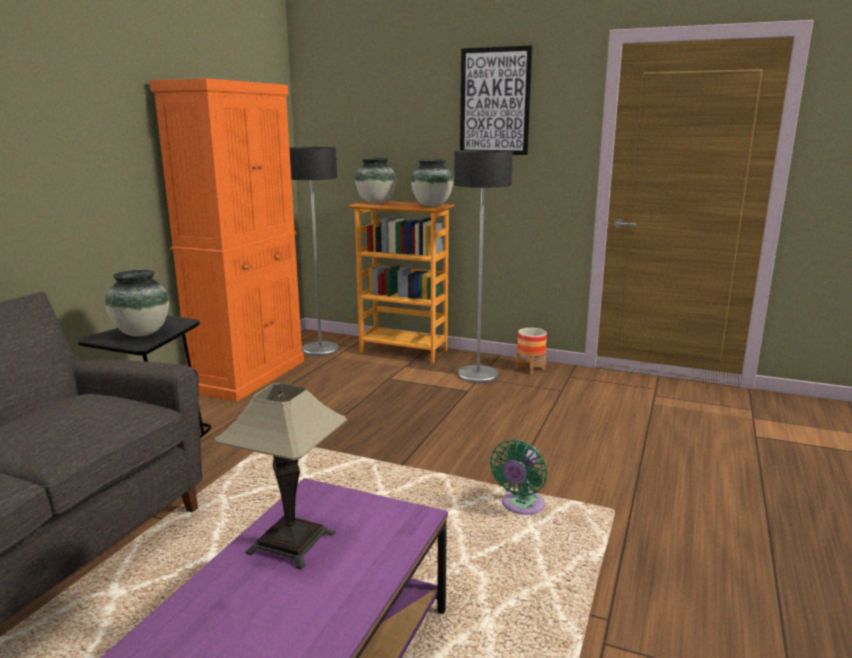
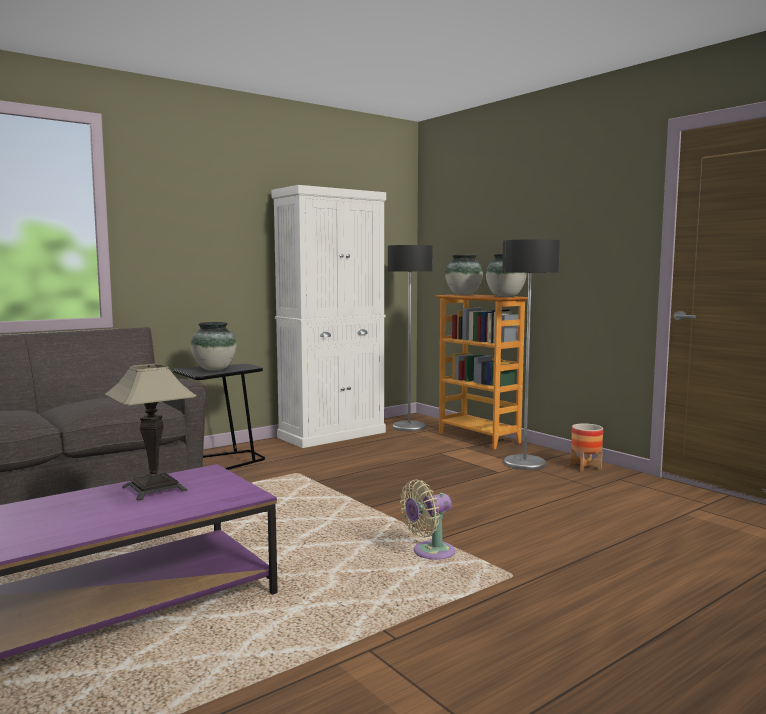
camera: 30 degrees right, 10 degrees down
(250, 375) = (332, 435): orange cabinet -> white cabinet
(495, 102) = (567, 198): picture -> none
(520, 506) = (429, 553): green fan -> beige fan

